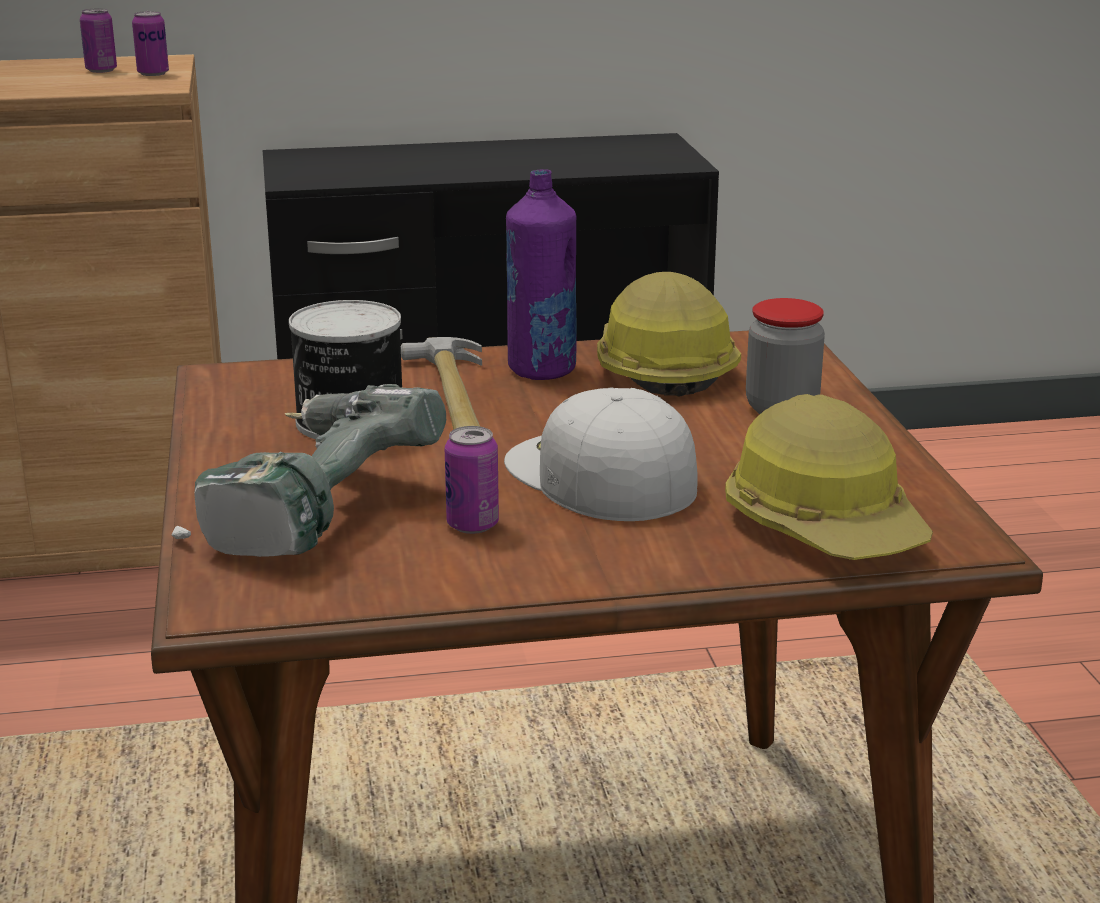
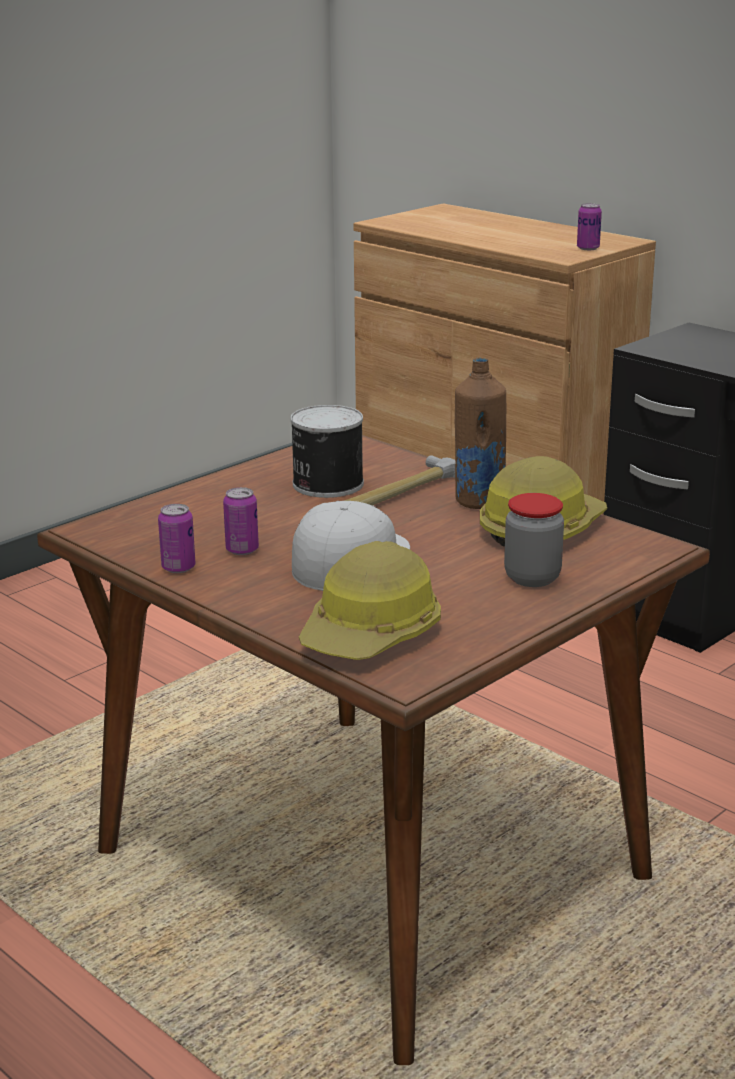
camera: 55 degrees right, 0 degrees up
(101, 70) = (569, 239): can -> can (178, 568)
(309, 511) = (206, 512): power drill -> none
(541, 370) = (478, 501): purple bottle -> brown bottle

